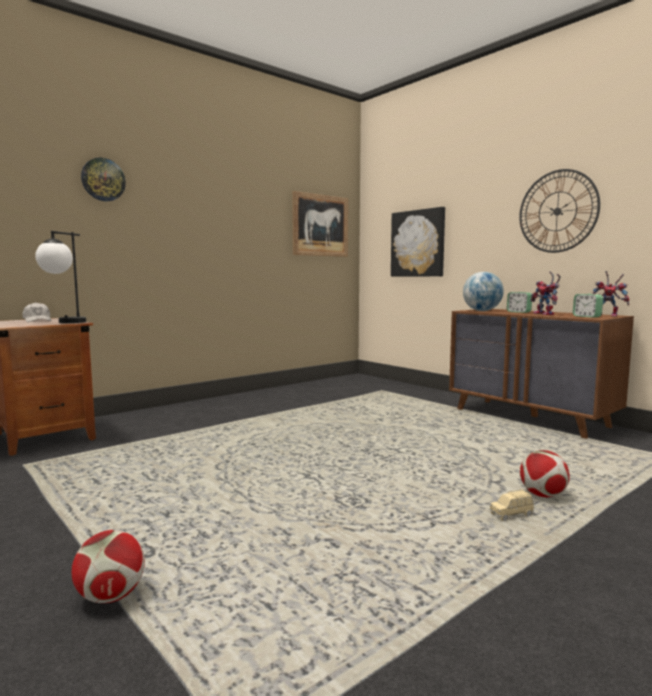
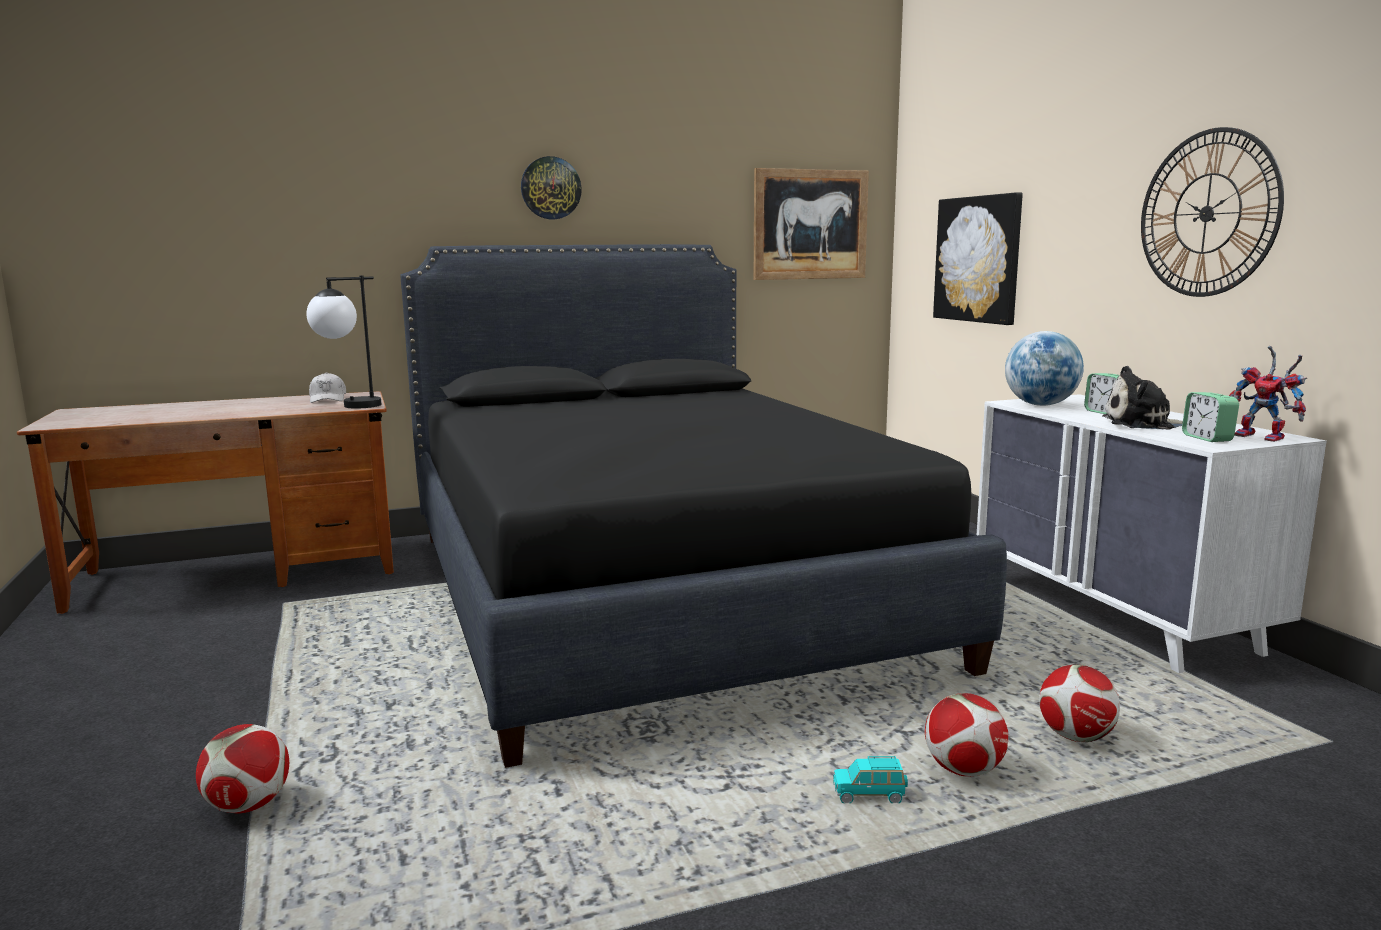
camera: 20 degrees right, 5 degrees up
(103, 179) = (428, 182): wall clock -> wall clock (550, 188)
(283, 432) = (653, 592): none -> black bed
(511, 515) = (869, 795): beige toy car -> turquoise toy car
(531, 418) = (1116, 614): brown dresser -> white dresser
(546, 314) = (1142, 424): toy robot -> plush toy
(575, 472) = (1075, 737): none -> football

